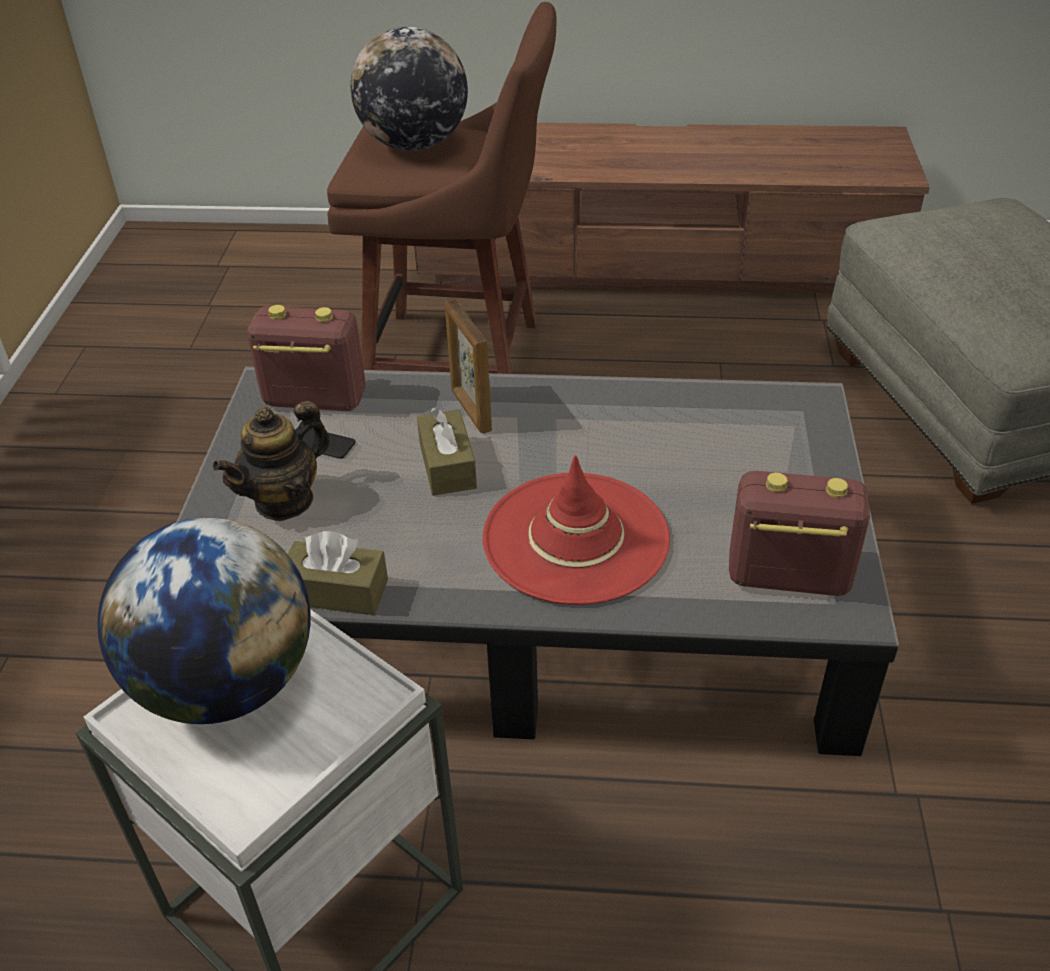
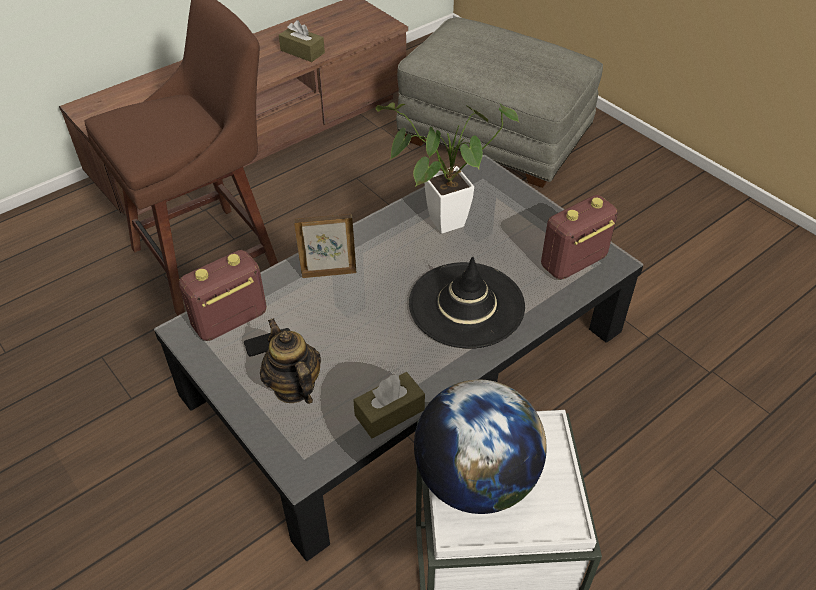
camera: 45 degrees left, 5 degrees up
(284, 500) = (293, 387): teapot -> teapot turned 150 degrees clockwise
(414, 145) = (149, 123): globe -> none
(447, 465) = (356, 309): brown tissue box -> brown tissue box (302, 51)
(470, 410) = (328, 272): picture frame -> picture frame turned 150 degrees clockwise
(576, 538) = (466, 305): red hat -> black hat
(665, 431) = (439, 225): none -> potted plant

